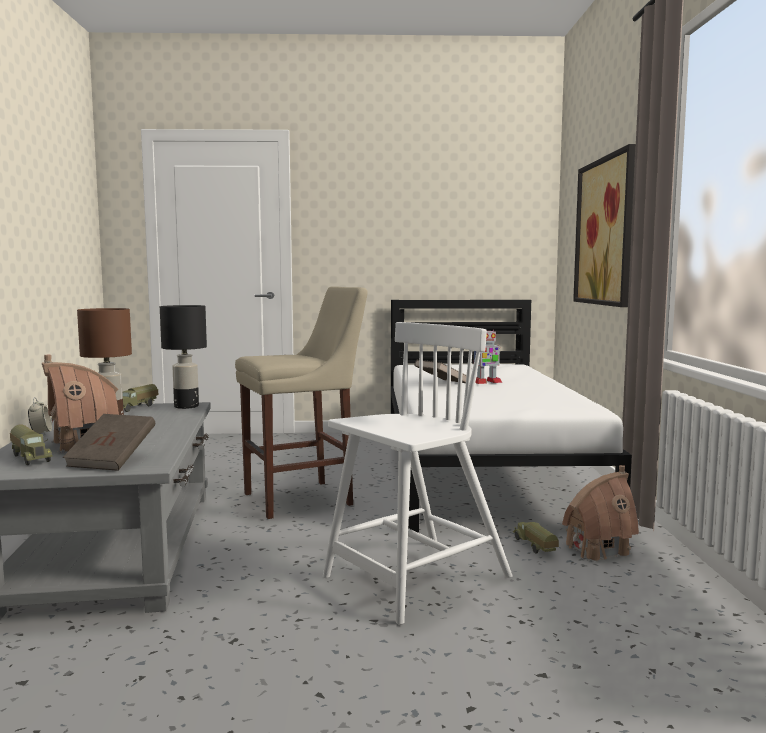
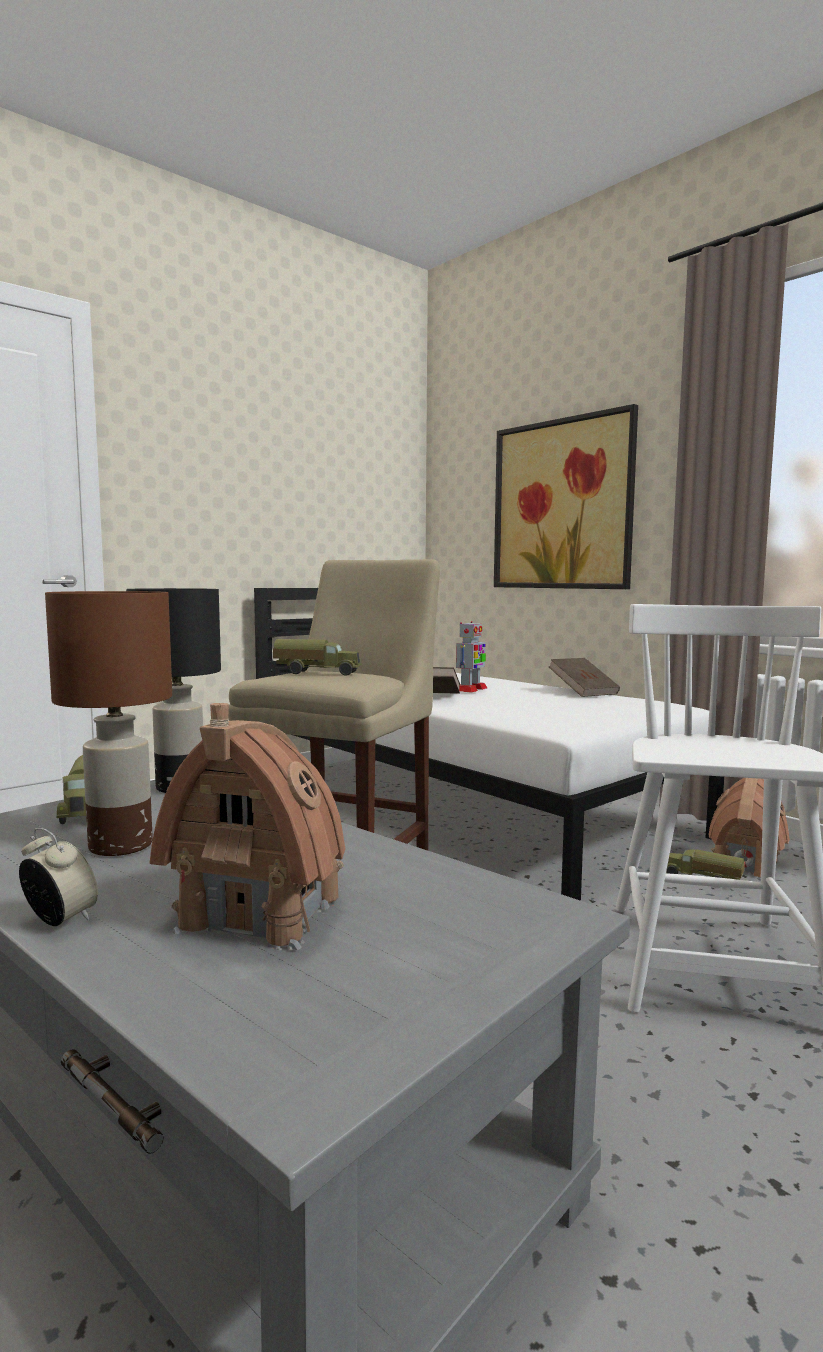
camera: 40 degrees left, 0 degrees up
(31, 457) = (267, 988): toy truck -> toy truck (318, 673)
(112, 460) = (457, 928): brown book -> brown book (583, 692)

